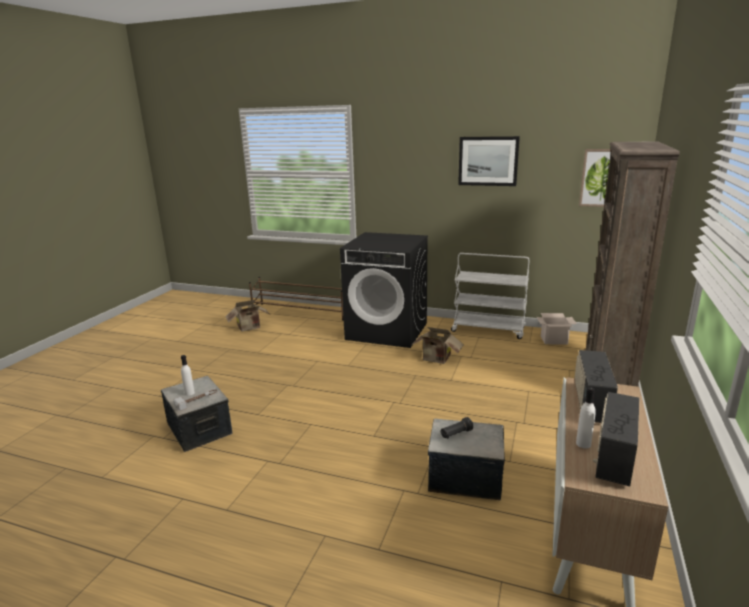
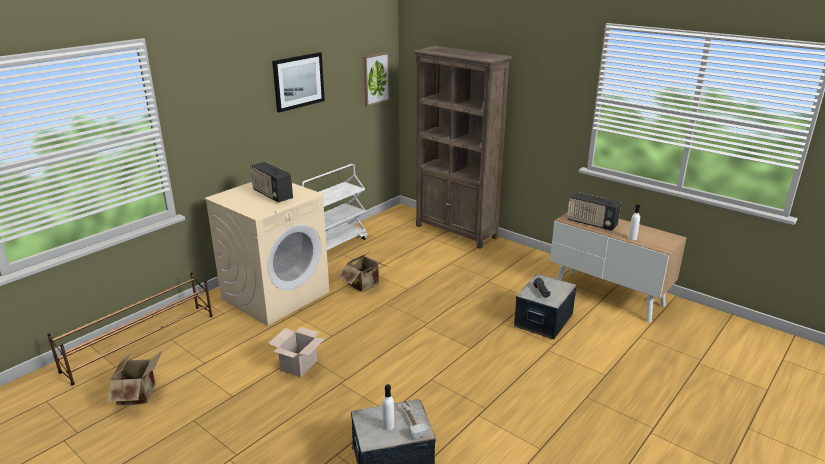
camera: 70 degrees left, 5 degrees up
(387, 331) = (276, 295): black washing machine -> beige washing machine
(554, 340) = (381, 227): cardboard box -> cardboard box (299, 365)
(613, 458) = (646, 235): radio -> radio (272, 195)

